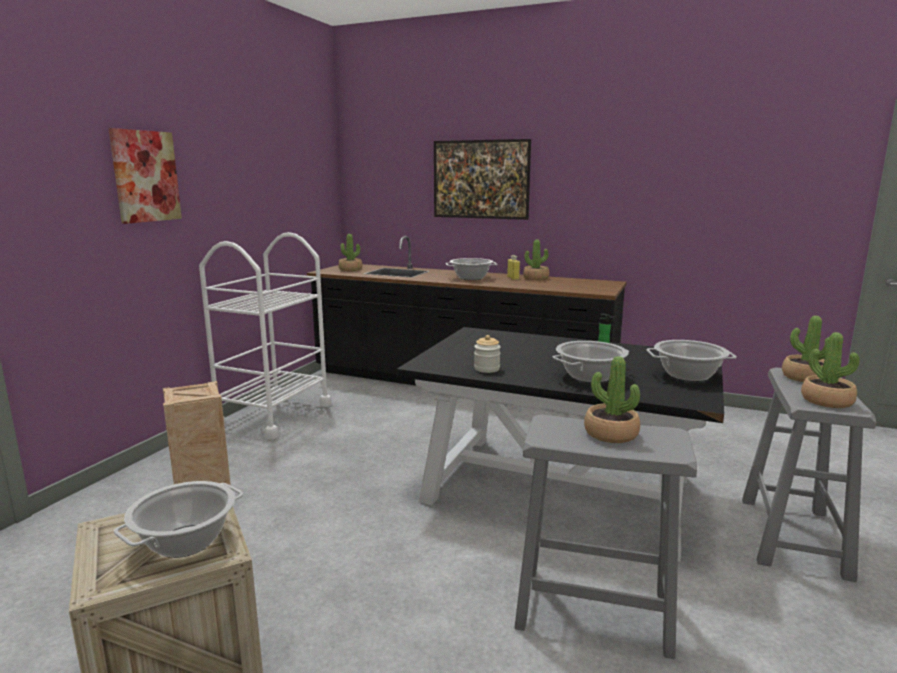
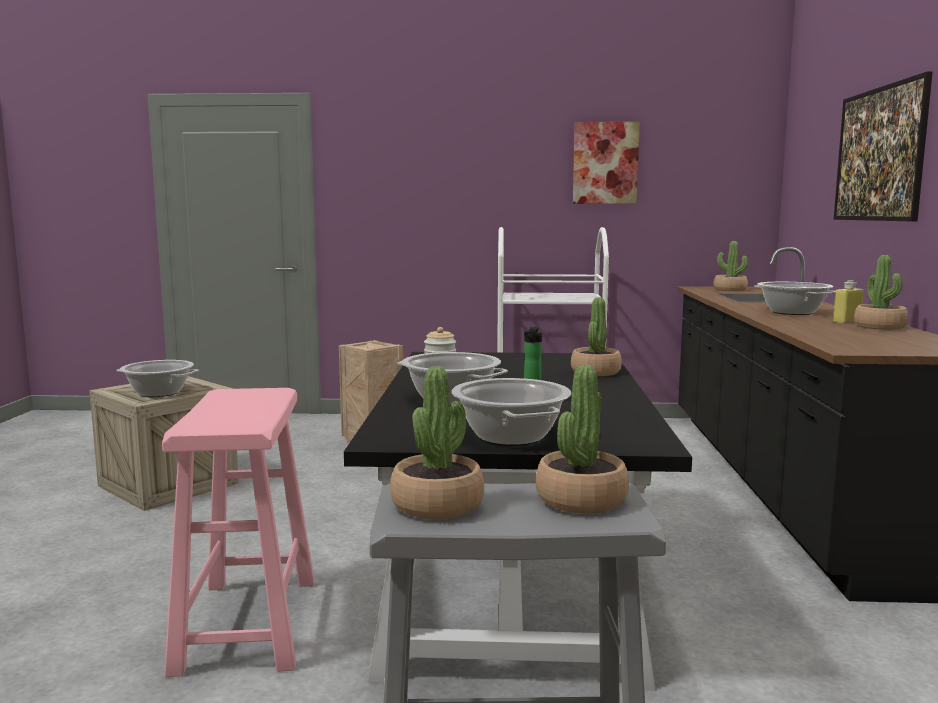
camera: 70 degrees right, 5 degrees down
(145, 176) = (459, 165): picture -> picture (605, 163)
(592, 609) = (248, 623): grey stool -> pink stool
(611, 434) = (244, 409): potted plant -> potted plant (595, 372)

